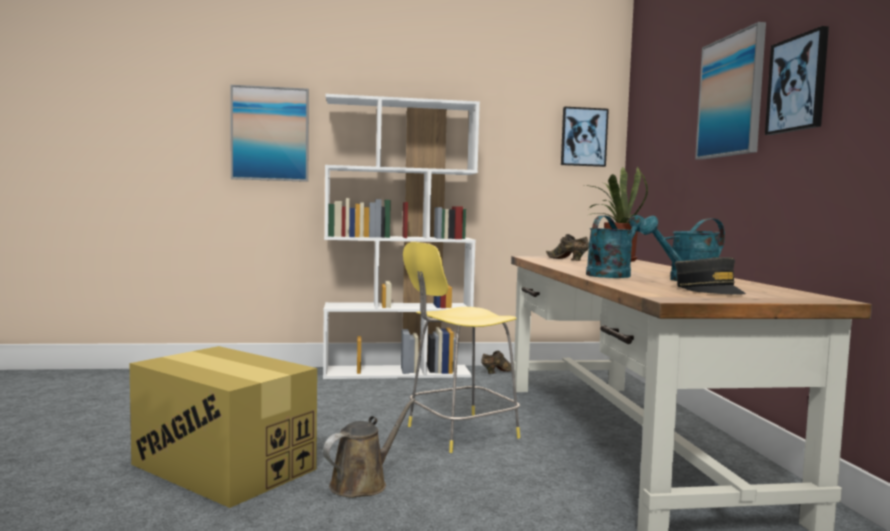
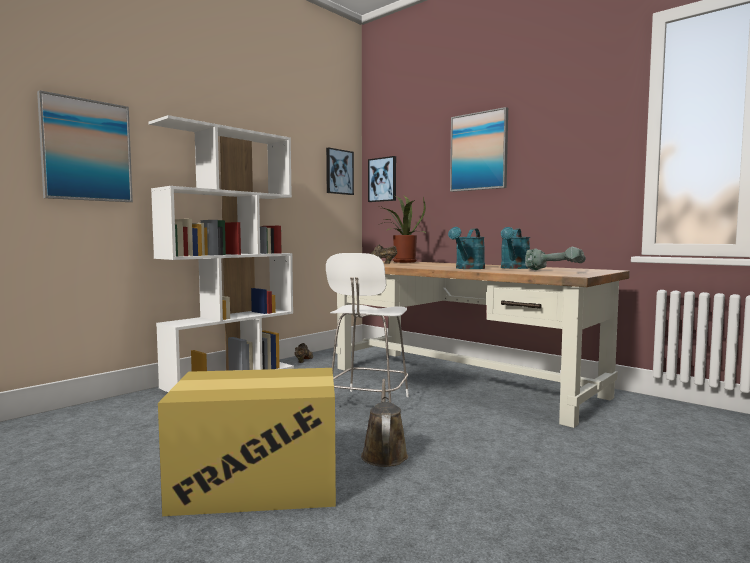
camera: 40 degrees left, 0 degrees up
(459, 432) = (368, 404): yellow stool -> white stool
(612, 275) = (468, 268): turquoise watering can -> turquoise watering can turned 150 degrees counterclockwise
(708, 290) = (555, 271): grey cap -> power drill
(798, 84) = (539, 148): picture -> picture (382, 179)

